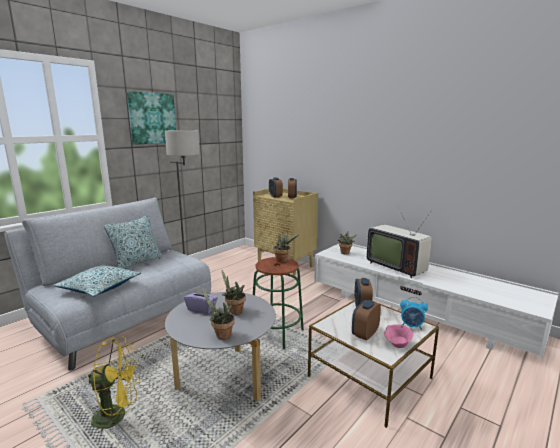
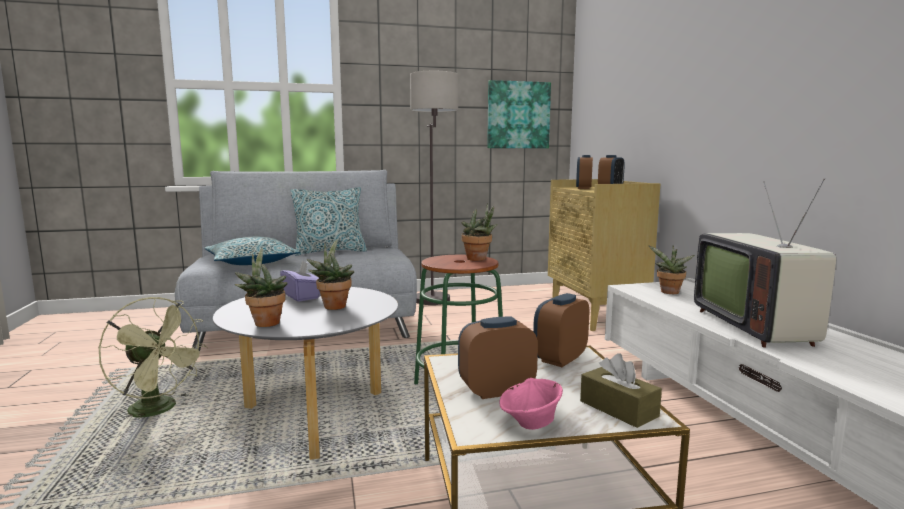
camera: 35 degrees right, 5 degrees down
(117, 416) = (160, 410): yellow fan -> green fan
(152, 118) = (413, 65): picture -> picture (518, 115)
(411, 326) = (618, 409): alarm clock -> brown tissue box

